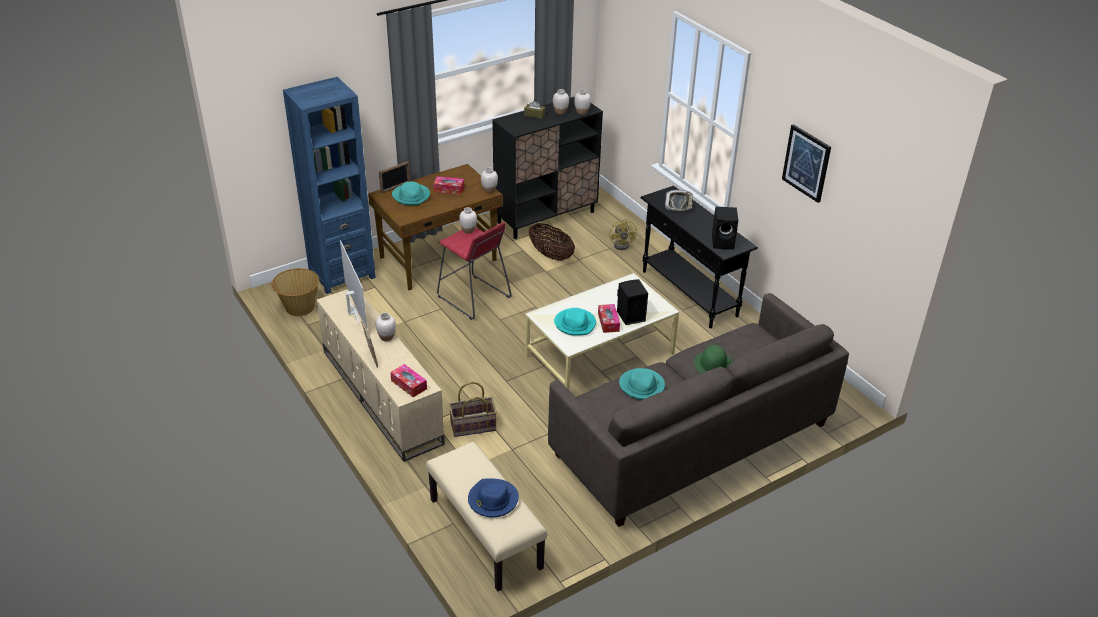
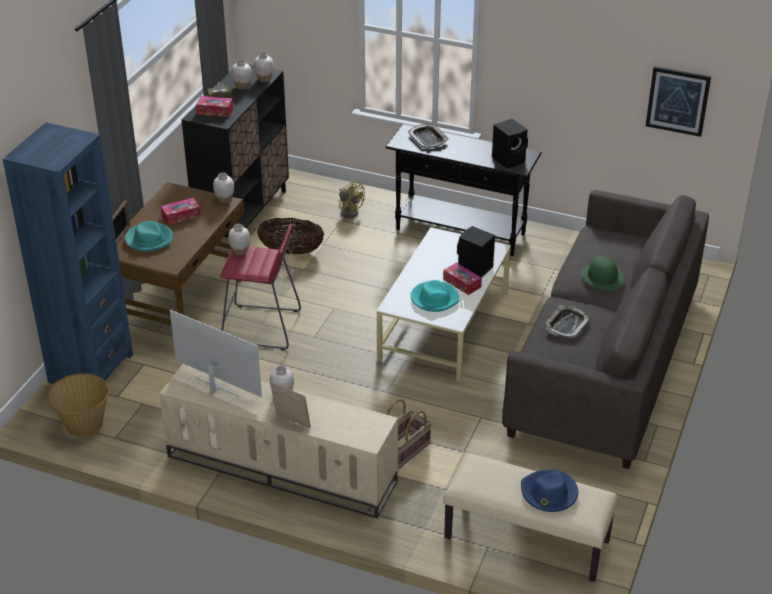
camera: 35 degrees left, 0 degrees up
(409, 385) = (361, 428): tissue box -> tissue box (215, 111)
(642, 386) = (566, 324): turquoise hat -> tray
(806, 163) = (581, 46): picture -> picture (678, 101)

